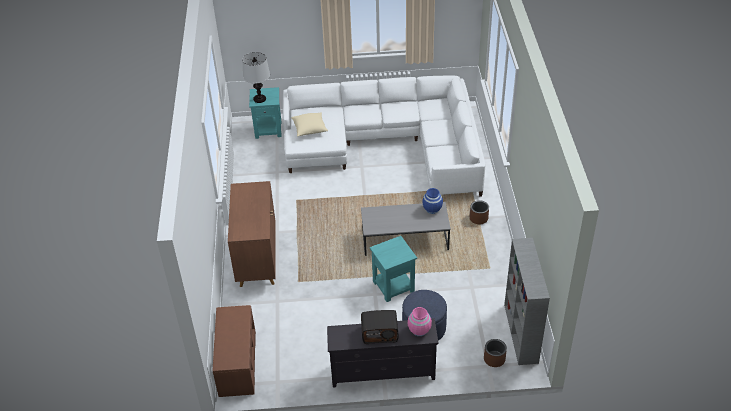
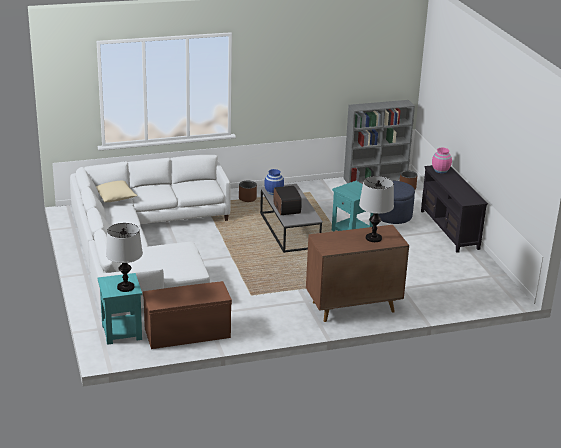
camera: 105 degrees left, 15 degrees down
(236, 363) = (487, 299): brown bench -> brown bench (186, 333)
(248, 220) = (373, 238): none -> table lamp
(309, 129) = (166, 262): beige pillow -> beige pillow (115, 198)
(380, 333) = (454, 184): radio -> radio (286, 208)

